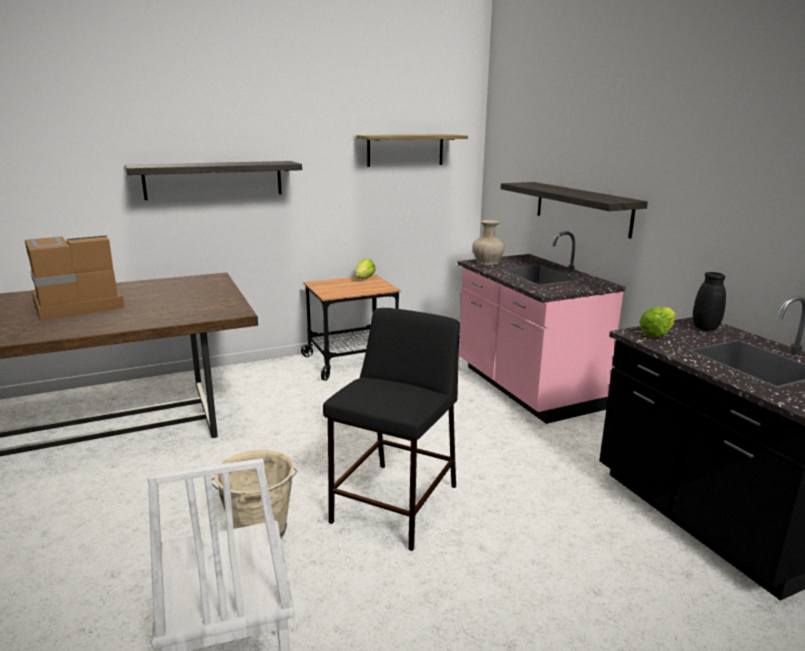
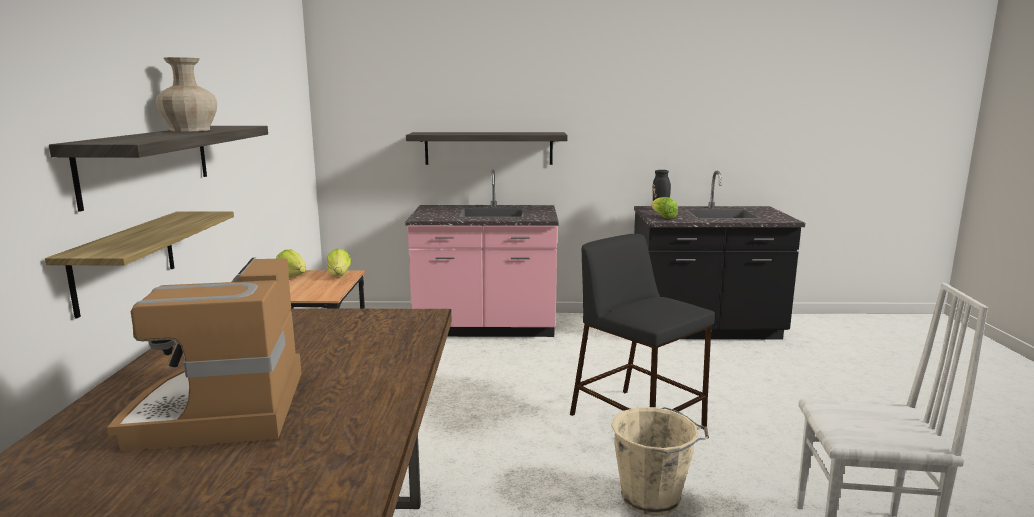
camera: 65 degrees left, 5 degrees down
(379, 287) = (339, 275): none -> lettuce
(405, 150) = (275, 107): shelf -> shelf (125, 260)
(487, 262) = (428, 216): beige vase -> beige vase (189, 130)

